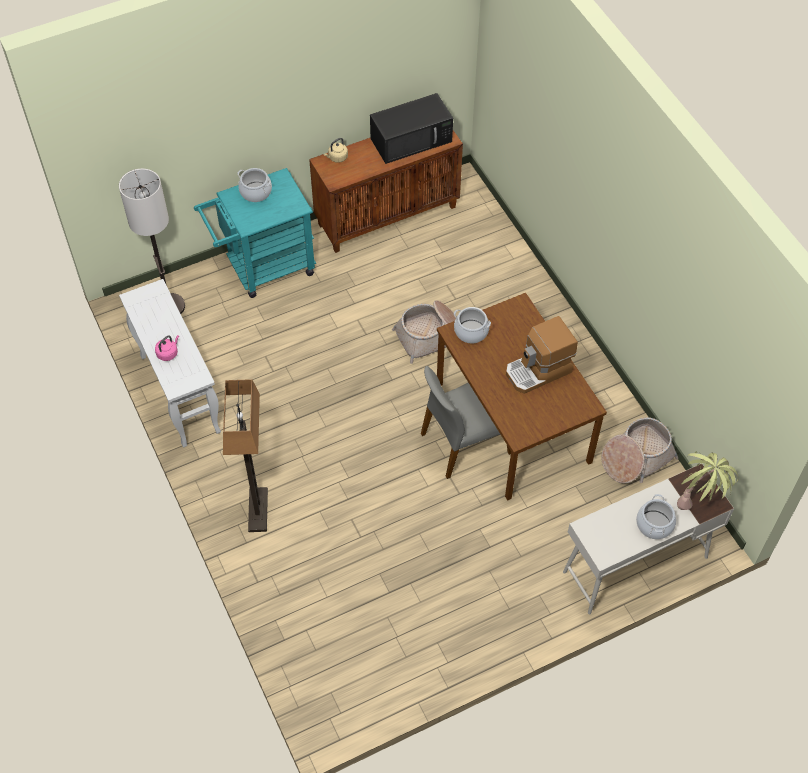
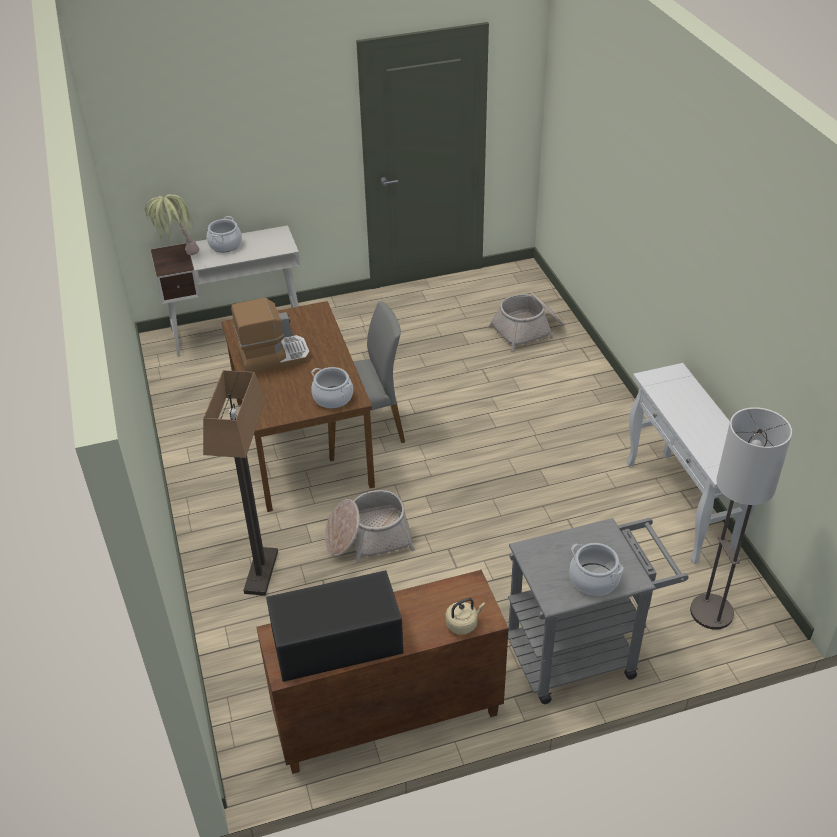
camera: 170 degrees left, 15 degrees down
(168, 353) = (691, 404): pink kettle -> none
(257, 510) = (582, 396): floor lamp -> floor lamp (261, 572)
(263, 268) = (582, 653): turquoise cart -> grey cart
(636, 458) = (191, 401): basket -> basket (528, 330)

